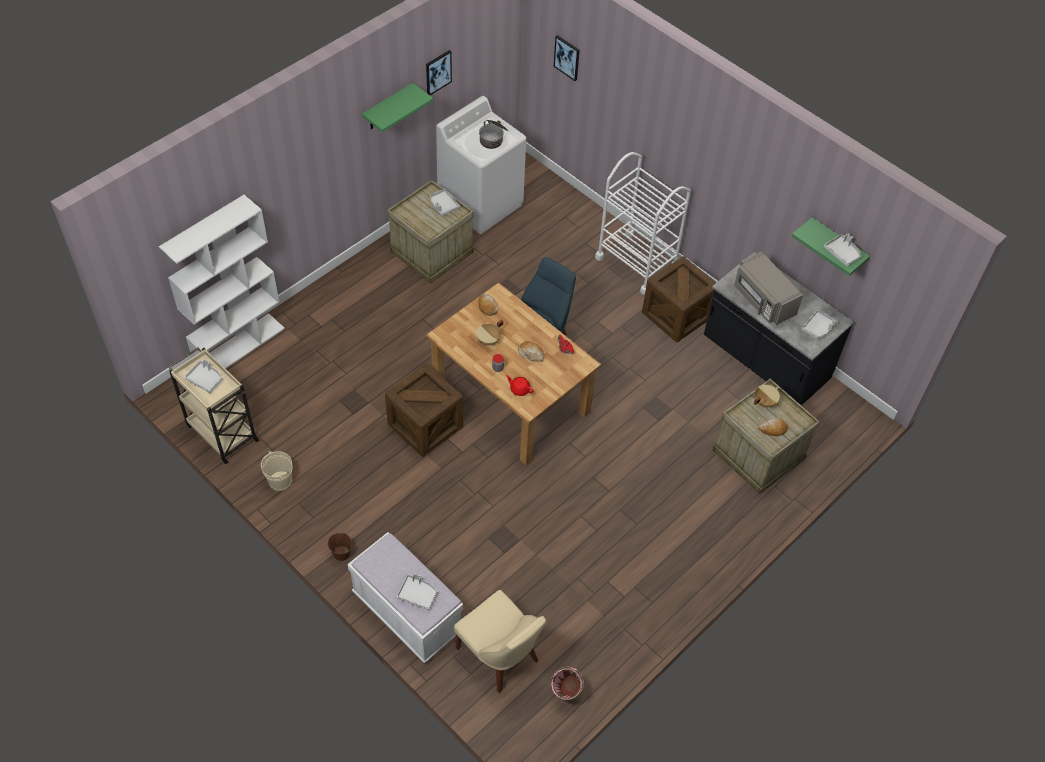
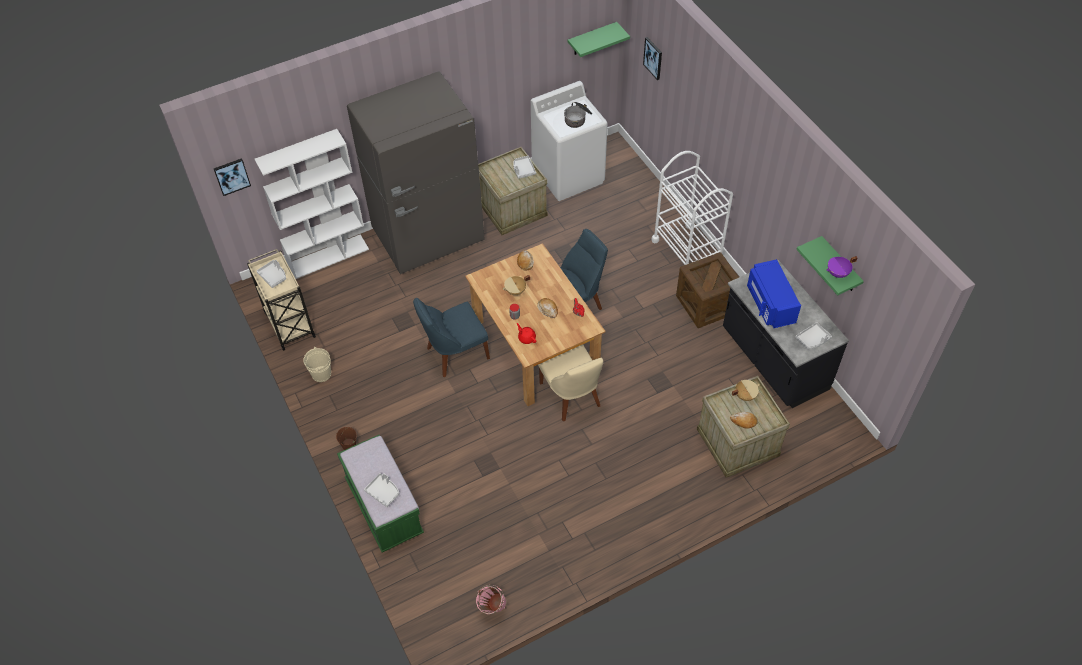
camera: 20 degrees right, 0 degrees up
(348, 301) = (428, 237): none -> grey fridge
(388, 107) = (482, 76): green shelf -> green shelf (592, 39)
(407, 613) = (384, 507): white bench -> green bench
(425, 425) = (455, 354): crate -> blue chair
(438, 72) = (534, 53): picture -> picture (232, 176)
(500, 657) = (447, 563): beige chair -> beige chair (571, 396)
(763, 300) = (770, 304): grey microwave -> blue microwave
(842, 253) = (838, 273): grey tray -> purple cooking pot

